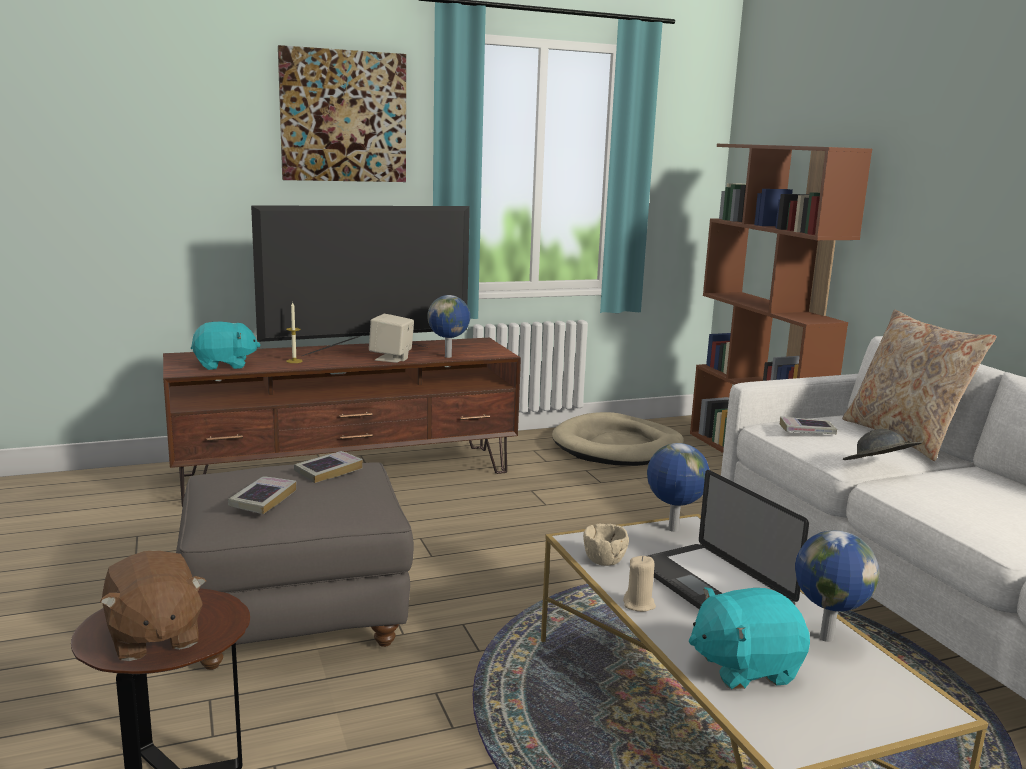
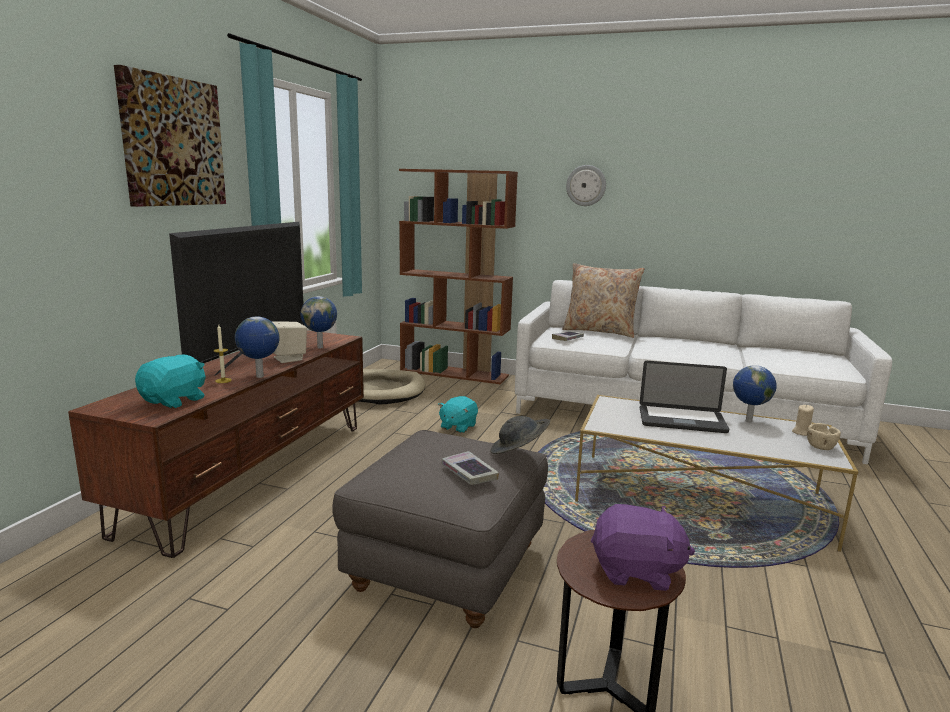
camera: 50 degrees left, 0 degrees up
(153, 637) = (636, 571): brown plush toy -> purple plush toy
(328, 471) = (445, 441): book -> none
(603, 560) = (628, 429): beige bowl -> beige bowl (820, 447)
(639, 604) = (687, 439): beige candle -> beige candle (801, 432)
(672, 530) = (610, 405): globe -> globe (259, 377)
(744, 667) = (763, 443): turquoise plush toy -> turquoise plush toy (457, 427)
(878, 469) = (629, 346): grey hat -> grey hat (519, 451)
(970, 174) = (586, 185): none -> wall clock

